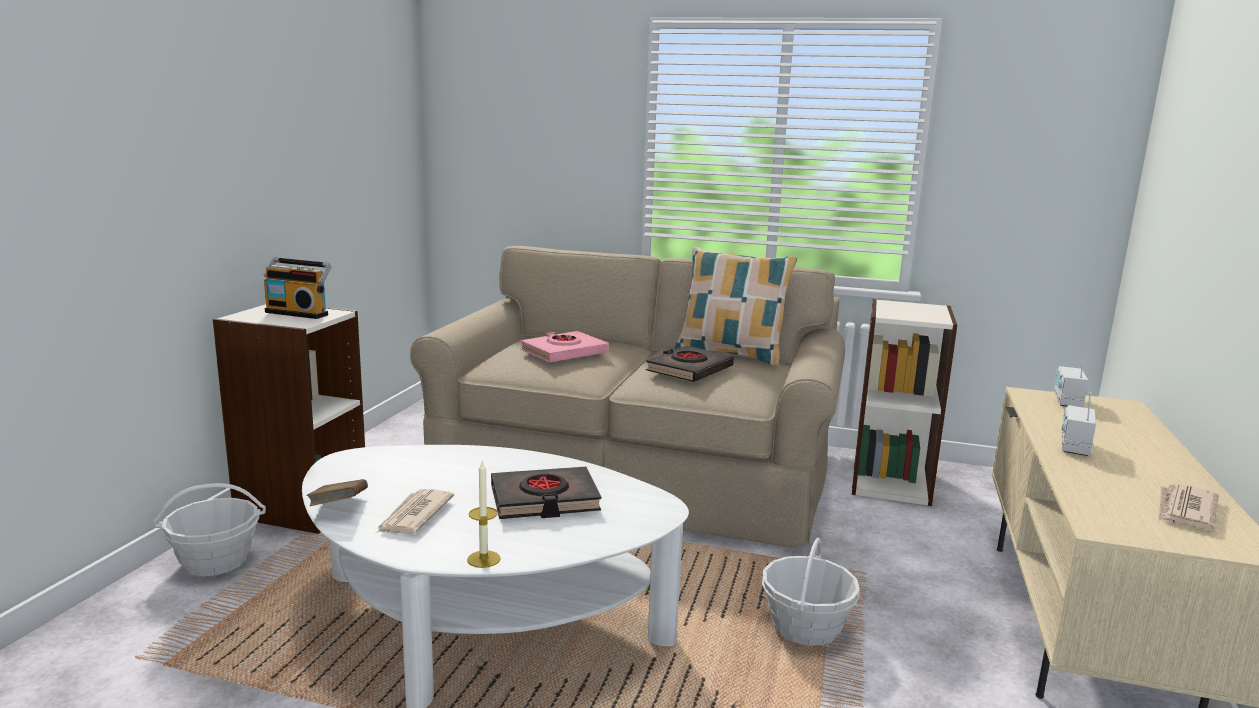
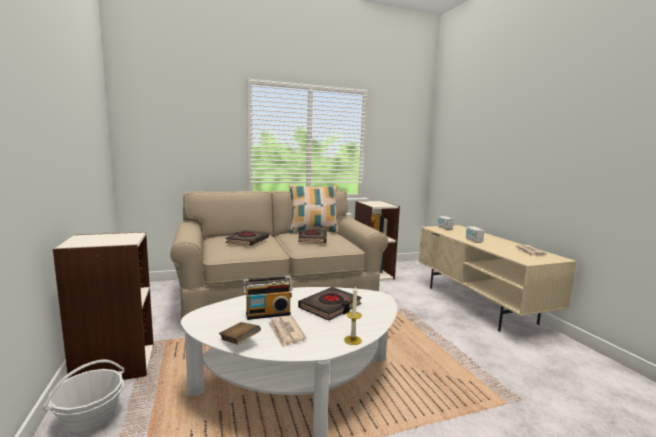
camera: 35 degrees left, 5 degrees down
(299, 313) = (110, 237): radio -> radio (268, 313)
(564, 352) = (247, 241): pink book -> black book
(805, 628) = (415, 334): basket -> none

